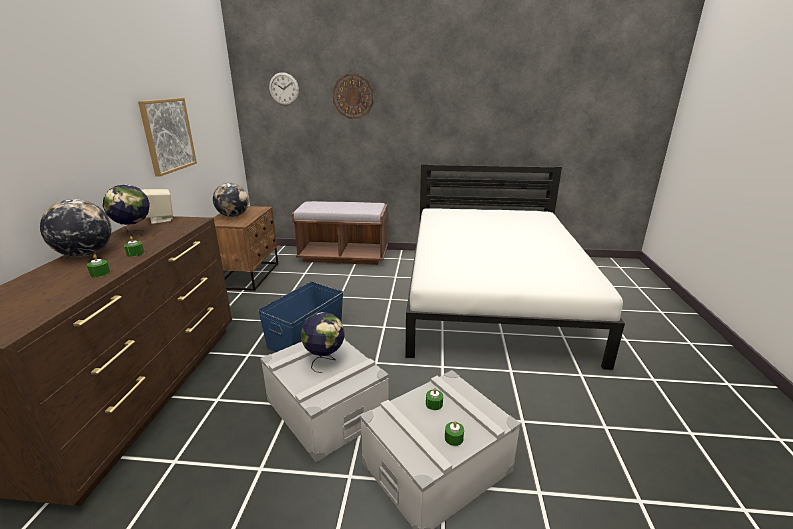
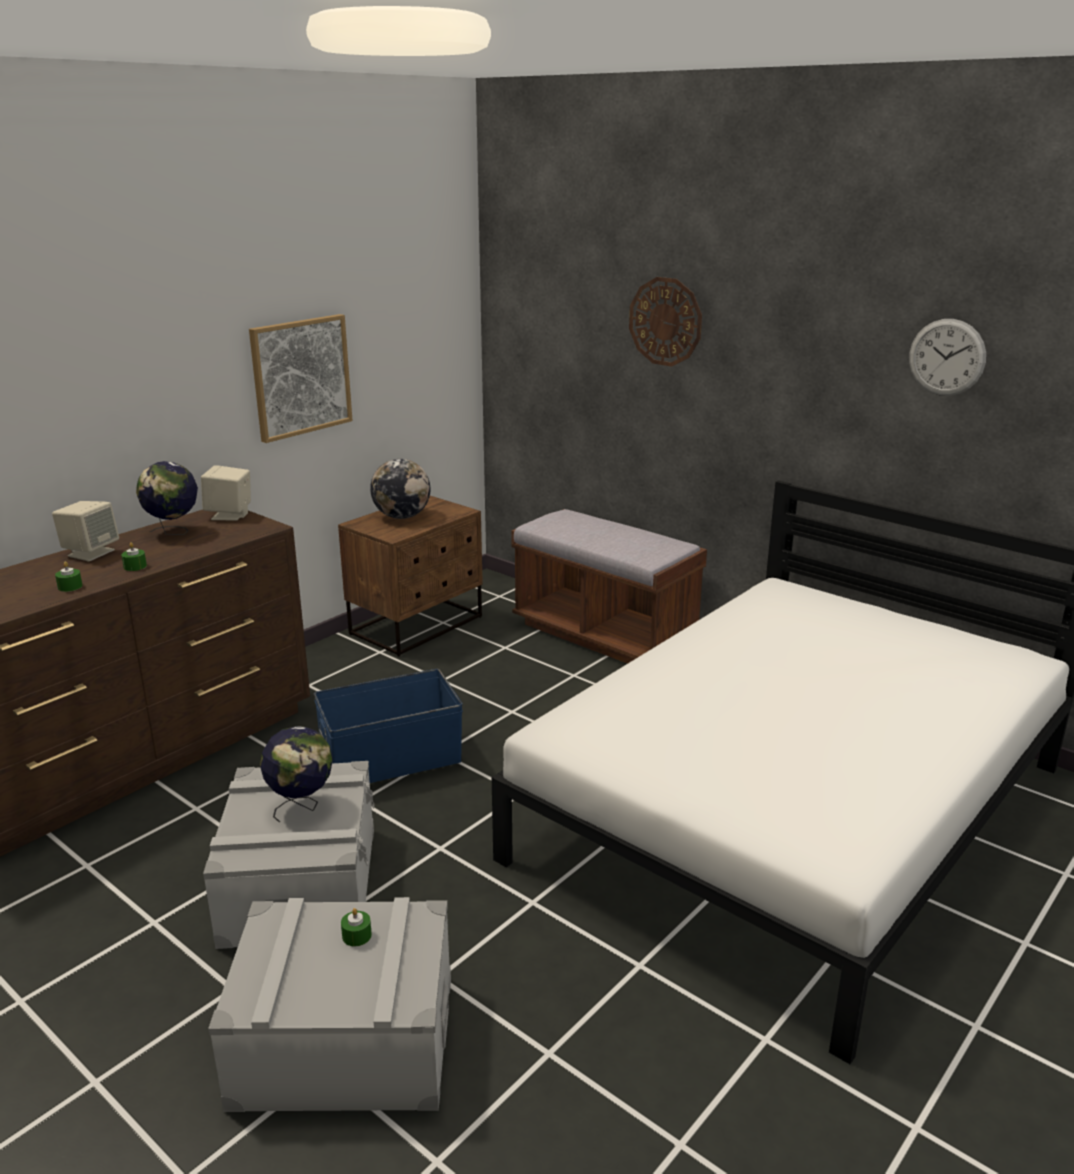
camera: 35 degrees right, 0 degrees up
(85, 254) = (91, 553): globe -> beige speaker
(284, 89) = (553, 293): wall clock -> wall clock (946, 357)
(454, 438) = (320, 993): green candle -> none

